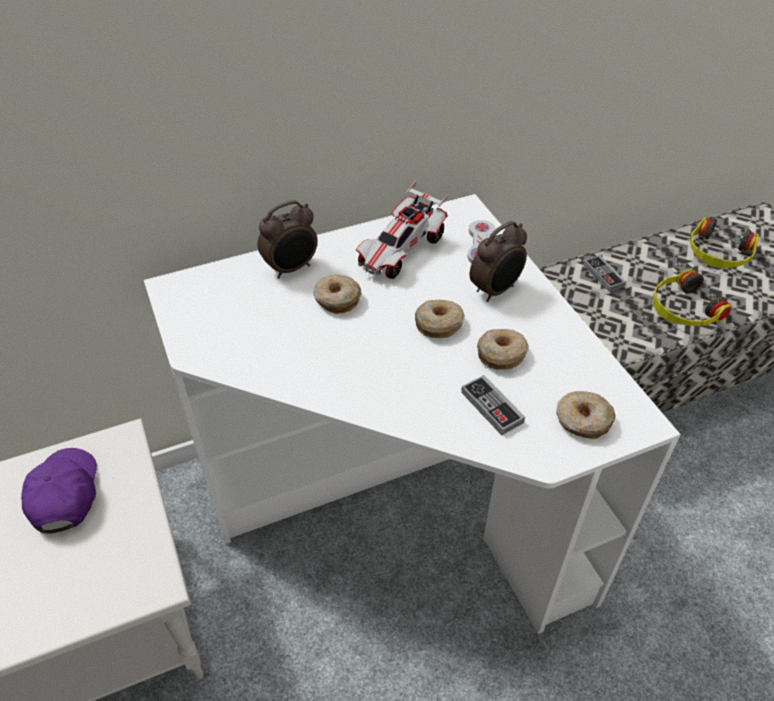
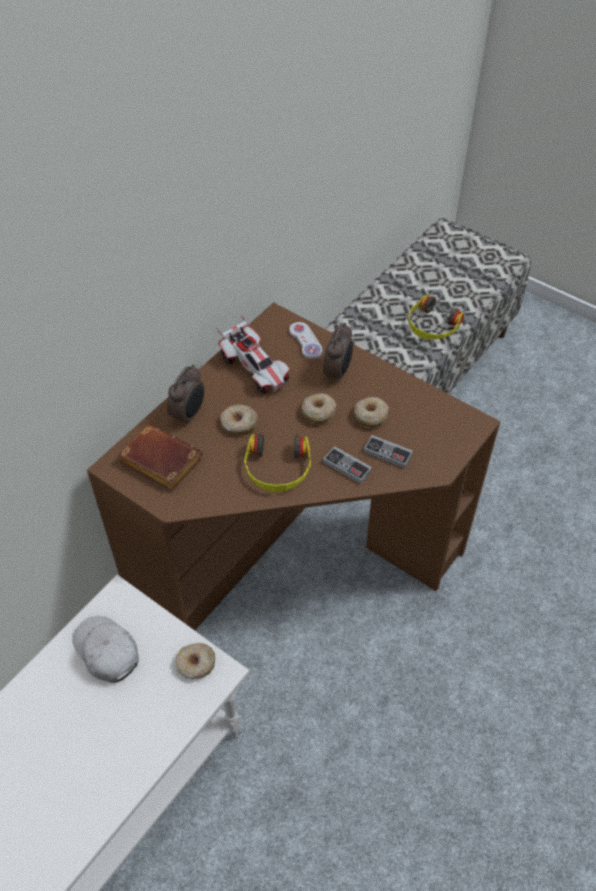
camera: 30 degrees left, 5 degrees up
(64, 494) = (107, 652): purple cap -> white cap
(219, 302) = (158, 462): none -> brown book
(397, 504) = (292, 553): white desk -> brown desk
(401, 251) = (255, 369): toy car -> toy car turned 45 degrees counterclockwise
(582, 421) = (444, 438): donut -> donut (196, 664)
(603, 275) = (366, 321): game controller -> game controller (347, 467)
(718, 253) = (431, 272): headphones -> headphones (277, 469)

